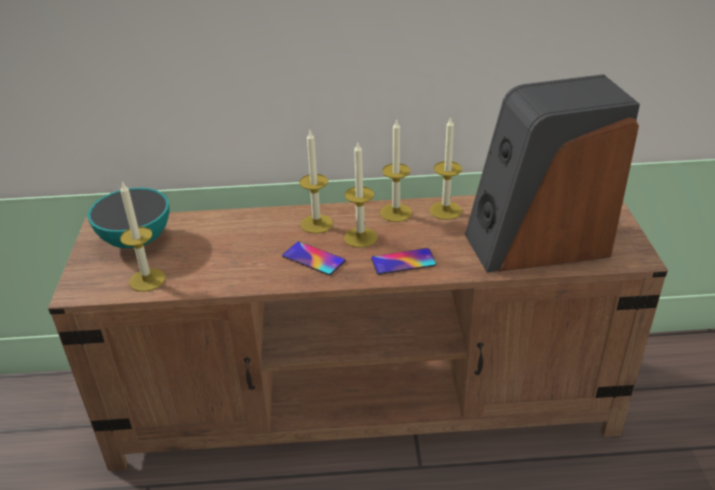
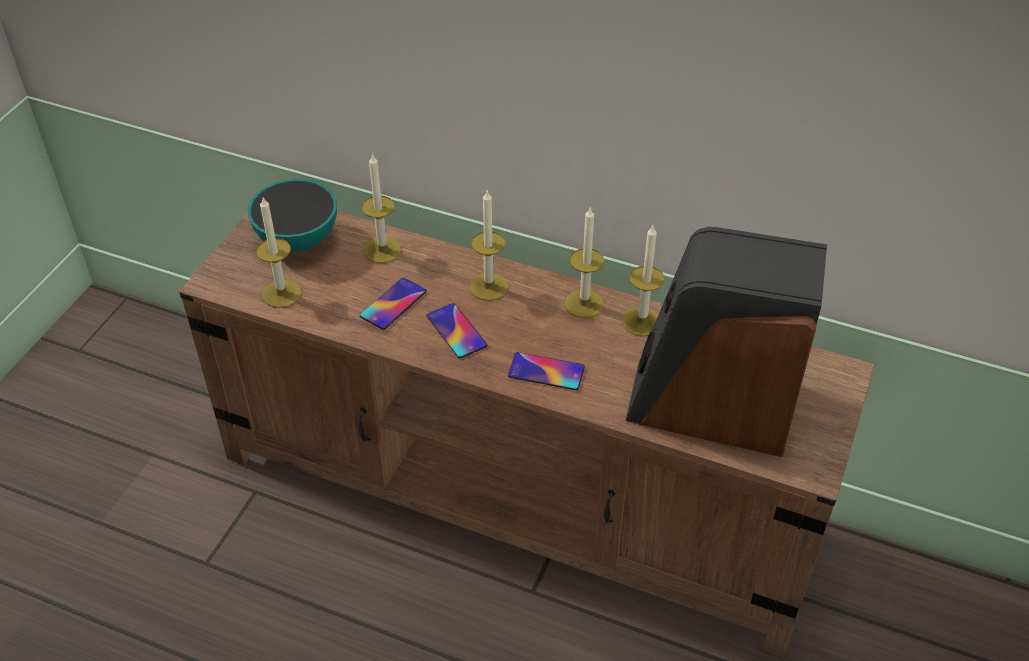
camera: 25 degrees right, 10 degrees up
(249, 257) = (393, 304): none -> phone
(360, 237) = (523, 322): candle -> candle (382, 250)

